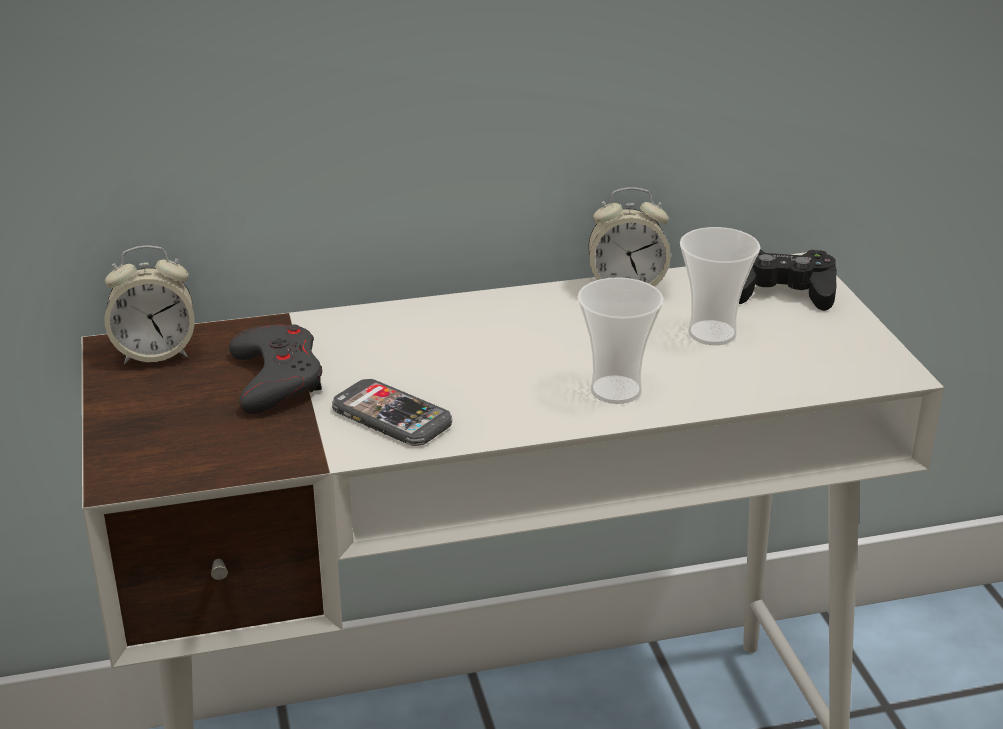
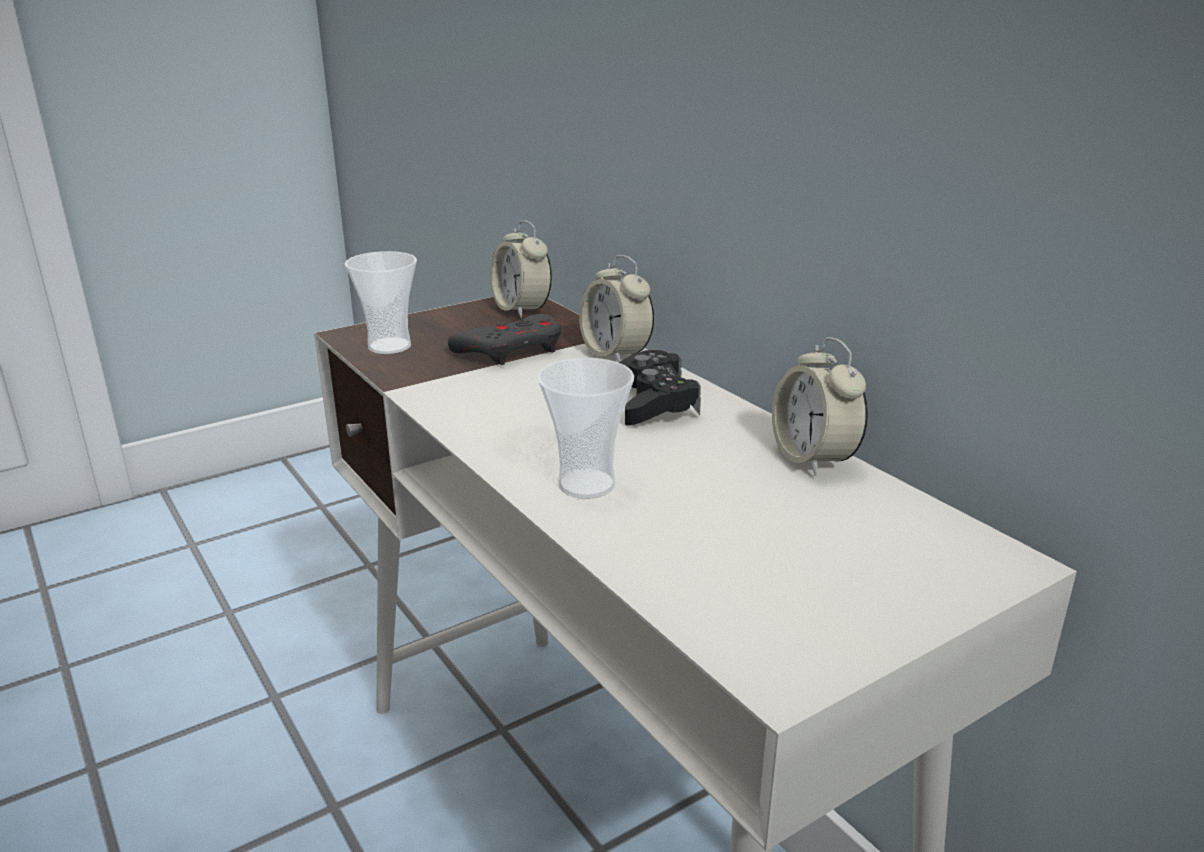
camera: 70 degrees right, 5 degrees down
(344, 324) = (615, 354): none -> alarm clock
(391, 416) = (477, 396): phone -> none
(712, 333) = (759, 522): cup -> cup (389, 346)
(780, 290) = (922, 556): black game controller -> black game controller (652, 402)

